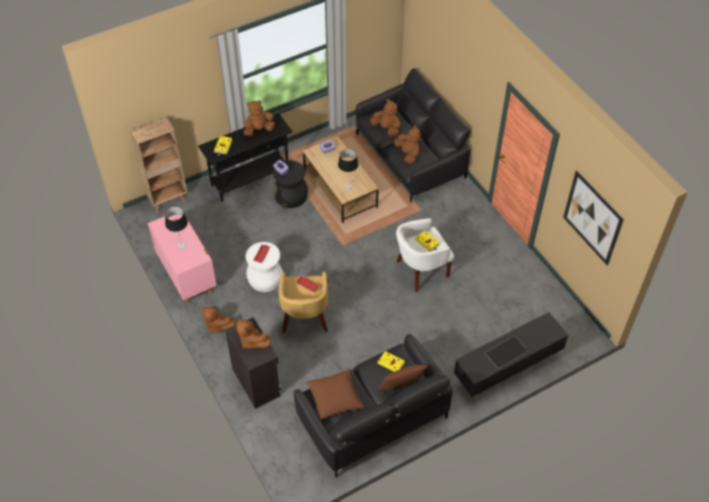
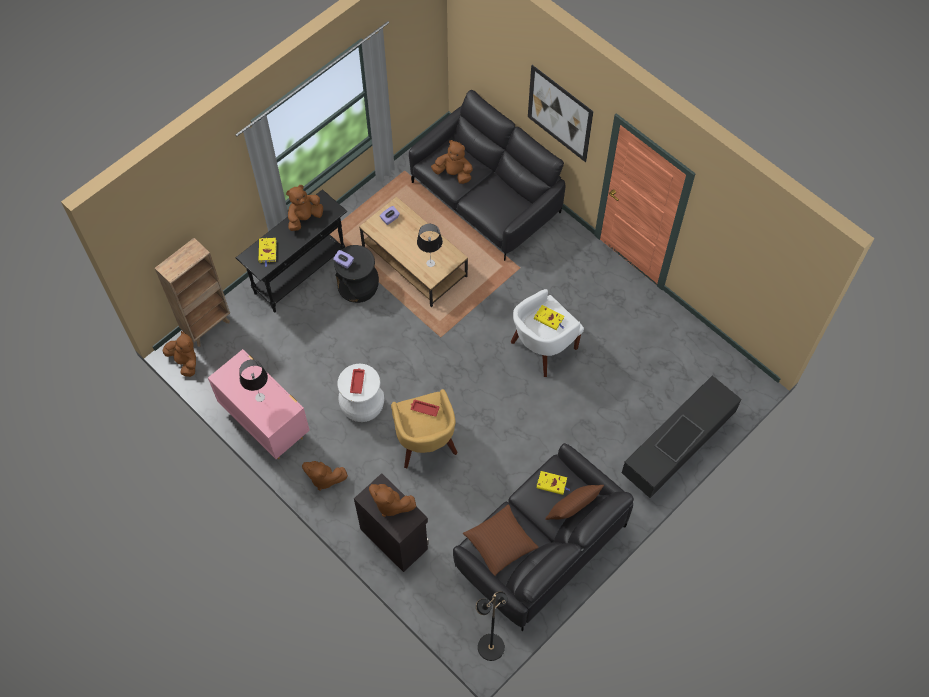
camera: 15 degrees left, 10 degrees up
(305, 483) = (490, 647): none -> black floor lamp
(408, 154) = (490, 203): brown plush toy -> brown plush toy (185, 361)
(592, 218) = (748, 263): picture -> picture (559, 113)

